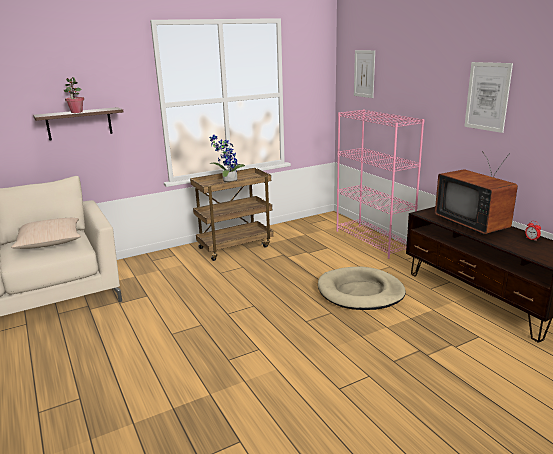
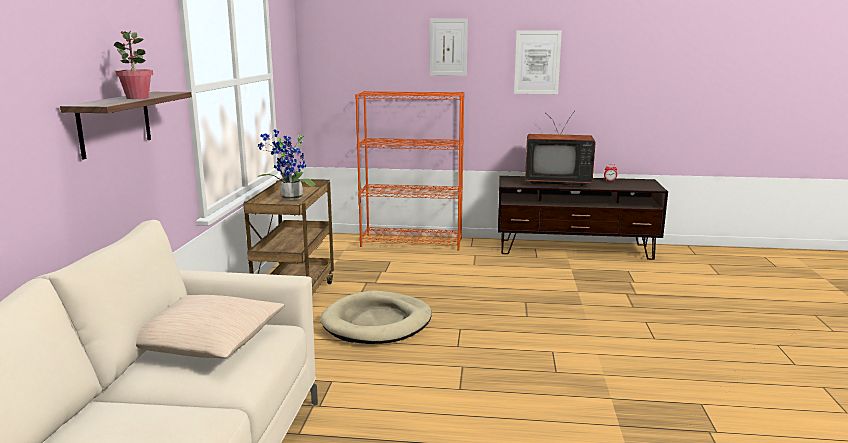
camera: 55 degrees left, 5 degrees down
(360, 292) = (505, 280): beige dog bed -> beige dog bed (377, 322)
(364, 74) = (356, 48): picture -> picture (448, 47)
(373, 240) = (412, 242): pink bookcase -> orange bookcase

